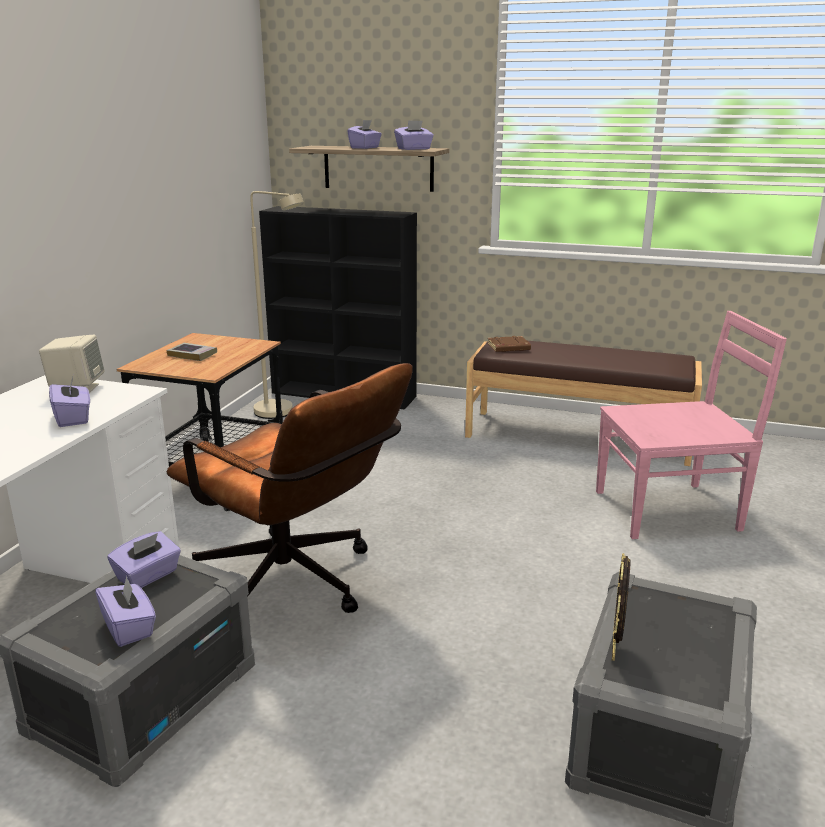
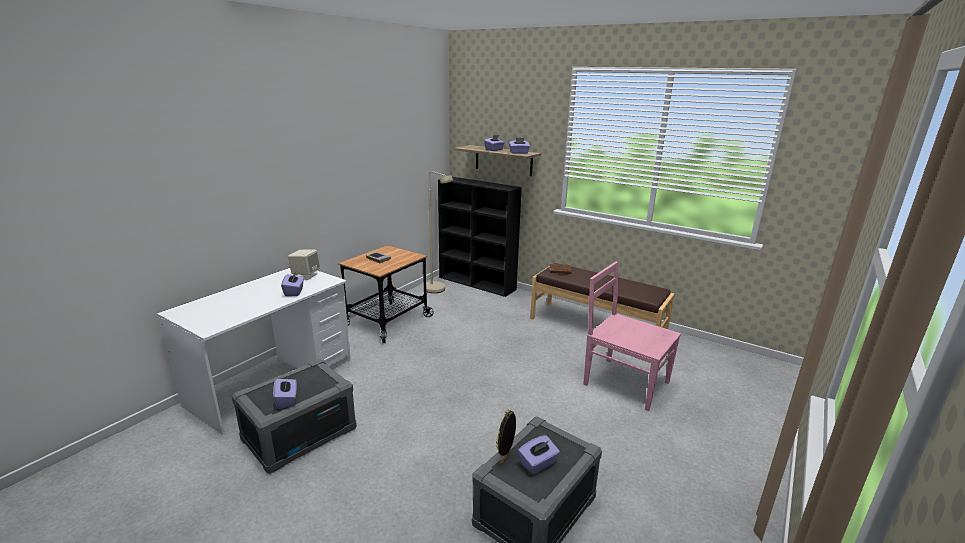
camera: 15 degrees right, 0 degrees up
(148, 576) = (308, 375): purple tissue box -> purple tissue box (538, 464)
(297, 586) = (396, 390): brown office chair -> none
(670, 510) = (624, 382): pink chair -> pink chair turned 150 degrees counterclockwise

